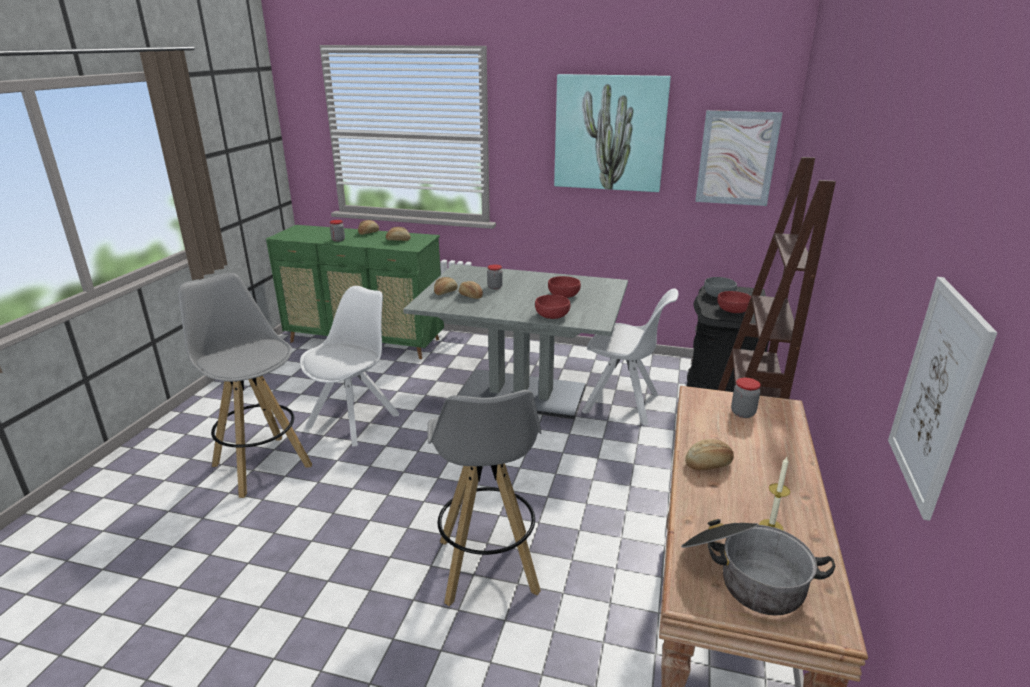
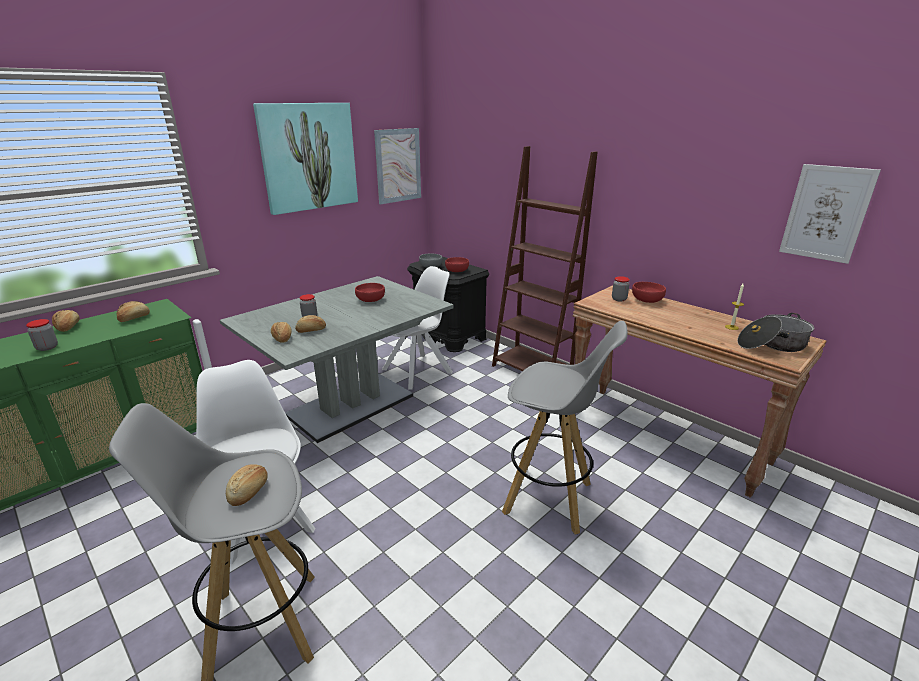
camera: 60 degrees left, 0 degrees up
(551, 316) = (400, 313): red bowl -> red bowl (647, 300)
(709, 465) = (669, 322): bread -> bread (250, 491)

